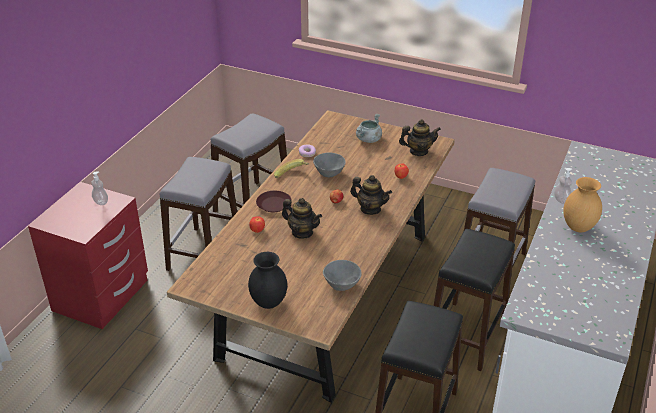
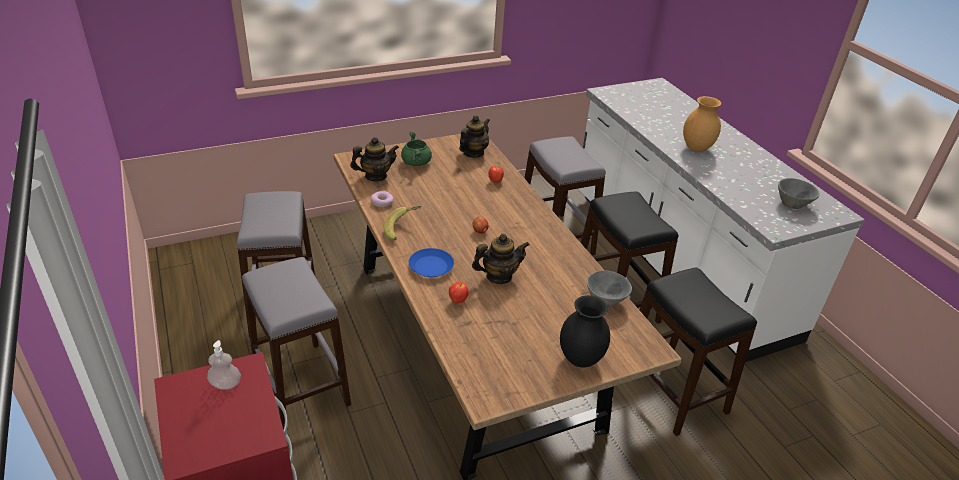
camera: 50 degrees left, 0 degrees up
(273, 205) = (431, 267): brown plate -> blue plate
(329, 174) = (433, 210): grey bowl -> grey bowl (793, 204)
(368, 140) = (416, 163): grey cooking pot -> green cooking pot
(370, 209) = (517, 221): teapot -> teapot (375, 176)
(561, 200) = (654, 134): soap dispenser -> none

